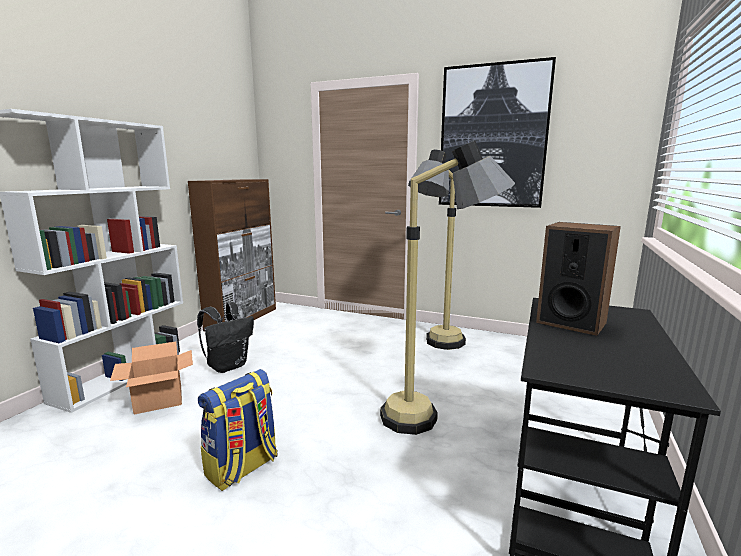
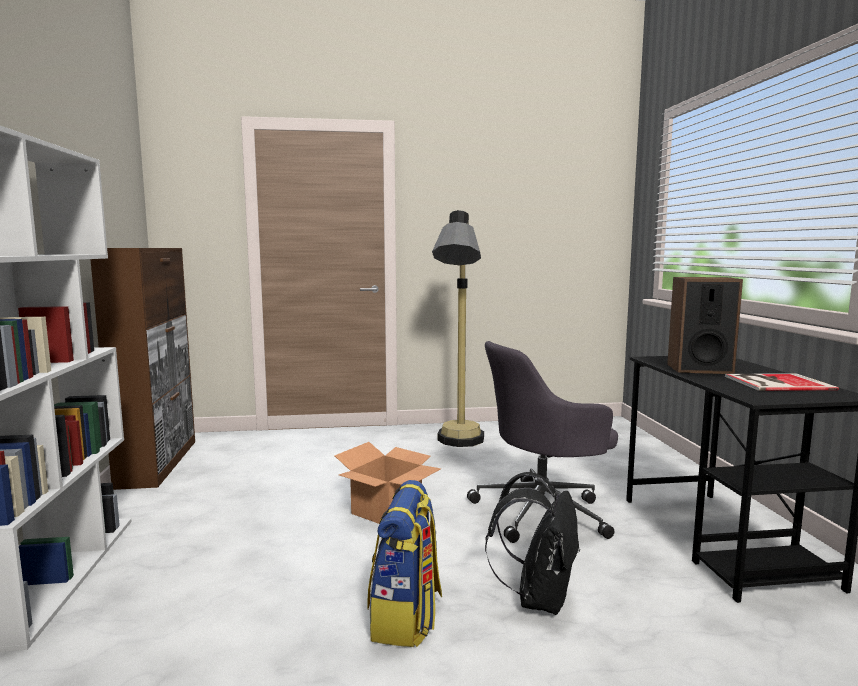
camera: 30 degrees left, 5 degrees down
(159, 399) = (171, 587): cardboard box -> cardboard box (387, 510)
(228, 366) = (223, 522): black backpack -> black backpack (538, 598)
(435, 419) = (543, 511): floor lamp -> grey office chair
(492, 137) = (483, 200): picture -> none
(620, 355) = (775, 382): none -> book

